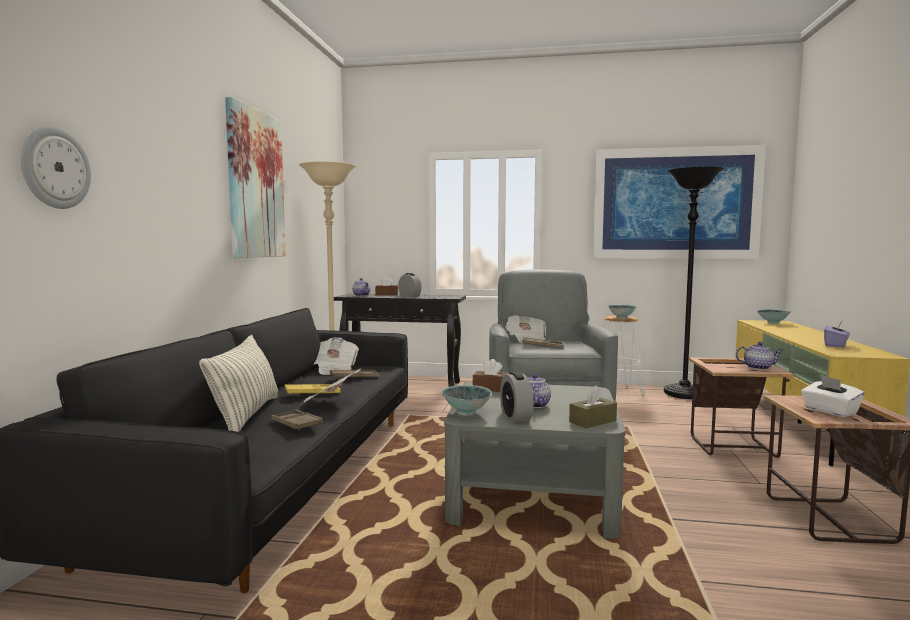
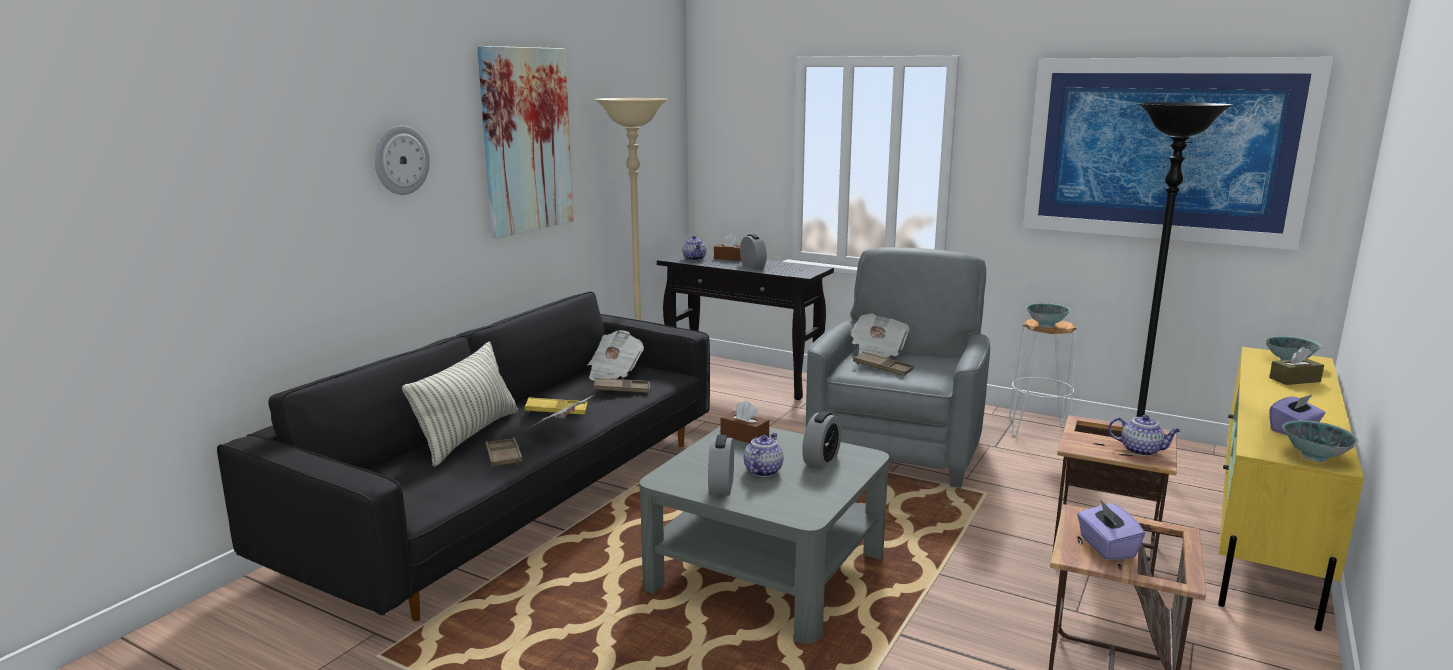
camera: 20 degrees right, 10 degrees up
(55, 168) = (267, 192): wall clock -> wall clock (401, 160)
(465, 413) = (674, 471): bowl -> bowl (1314, 457)
(566, 395) = (821, 460): none -> alarm clock
(592, 421) = (800, 508): brown tissue box -> brown tissue box (1294, 380)
(830, 411) = (1106, 547): white tissue box -> purple tissue box

